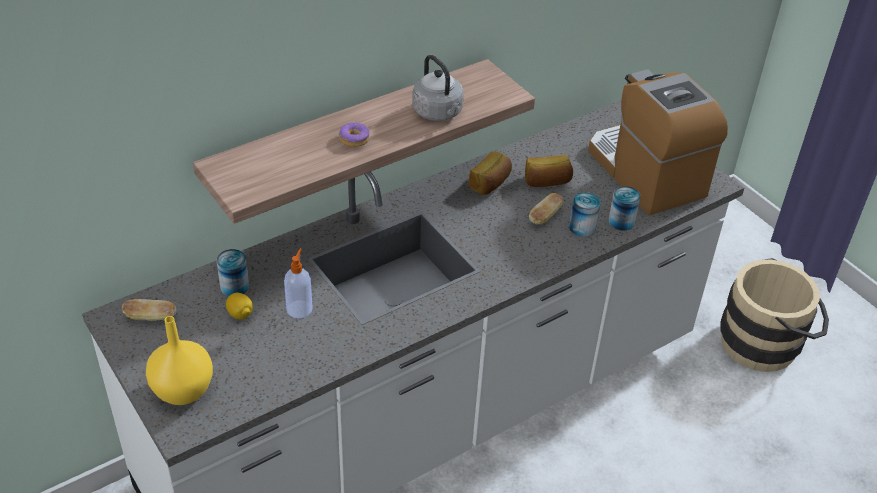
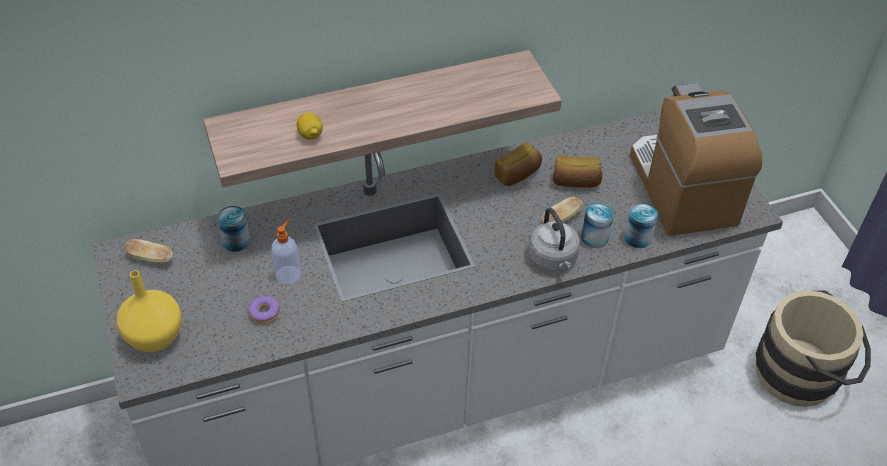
camera: 15 degrees right, 5 degrees up
(240, 314) = (232, 270): lemon -> lemon (310, 135)
(354, 139) = (364, 118): donut -> donut (265, 313)
(439, 113) = (457, 102): grey kettle -> grey kettle (553, 259)

